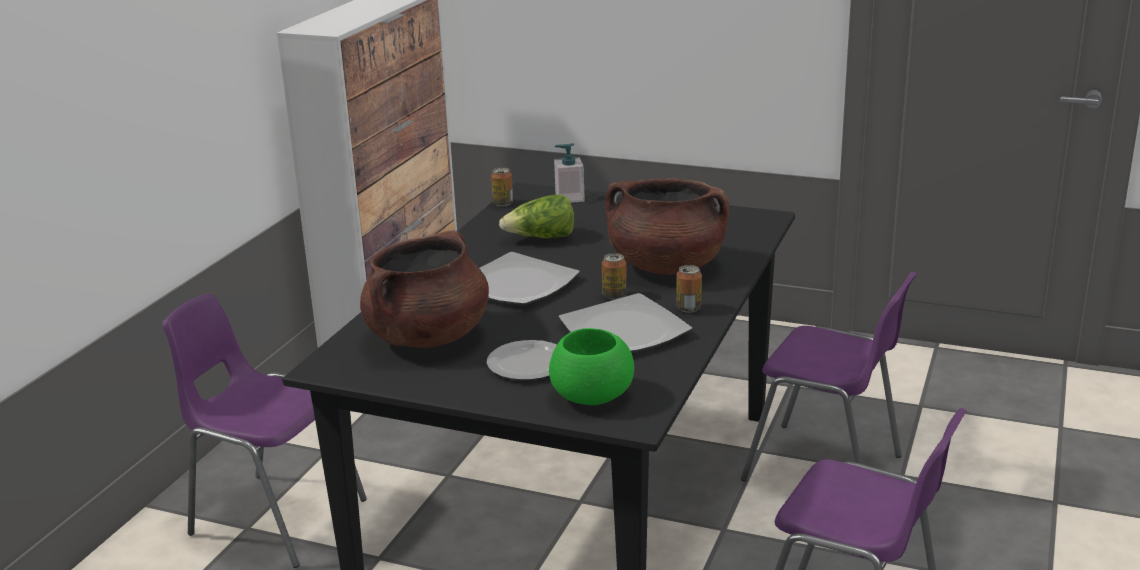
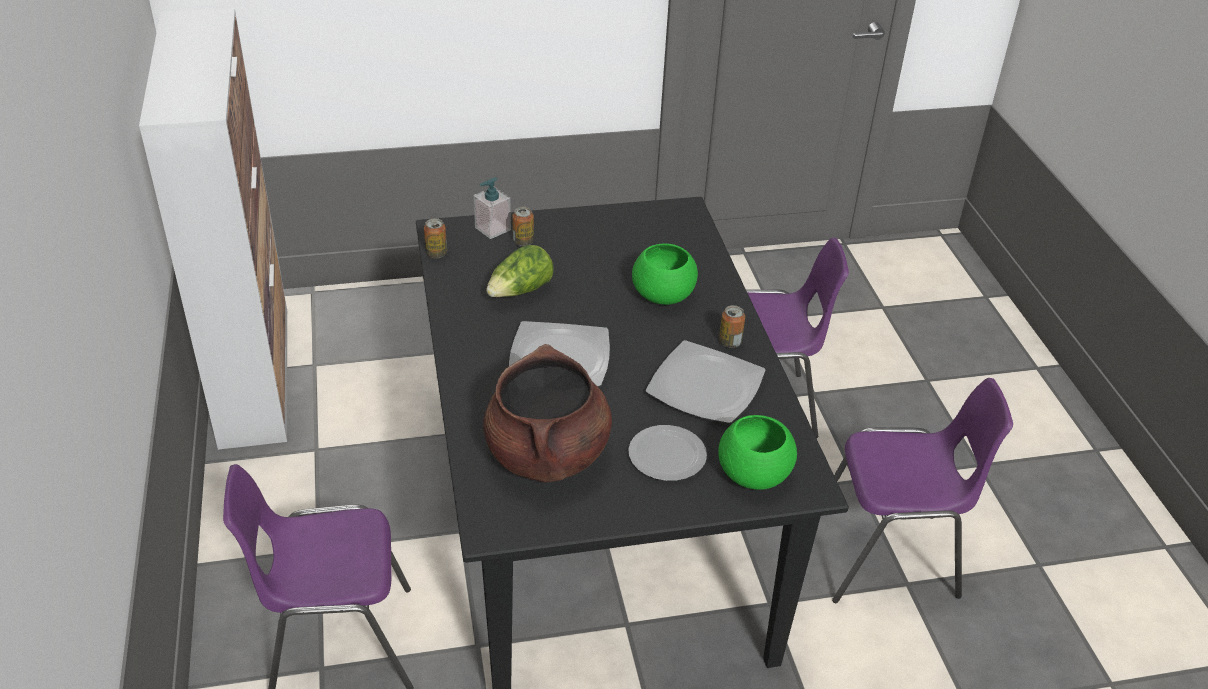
camera: 35 degrees left, 15 degrees up
(614, 295) = (656, 346): can -> can (523, 241)
(666, 266) = (663, 295): brown cooking pot -> green bowl

